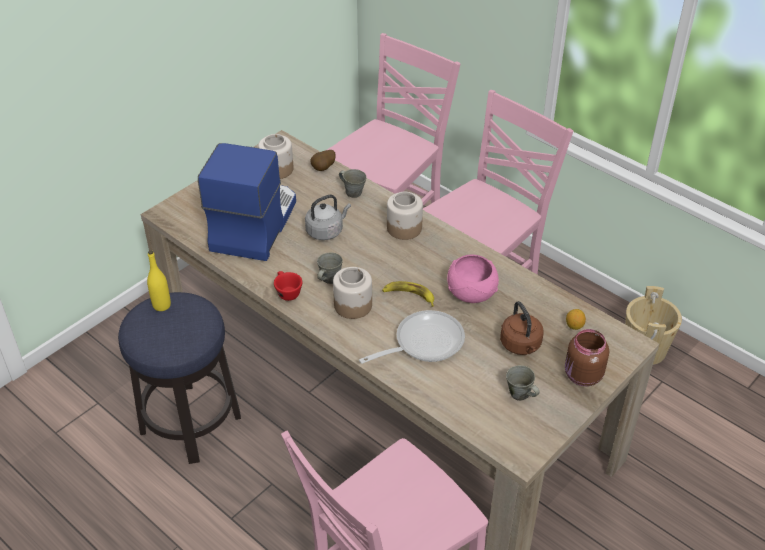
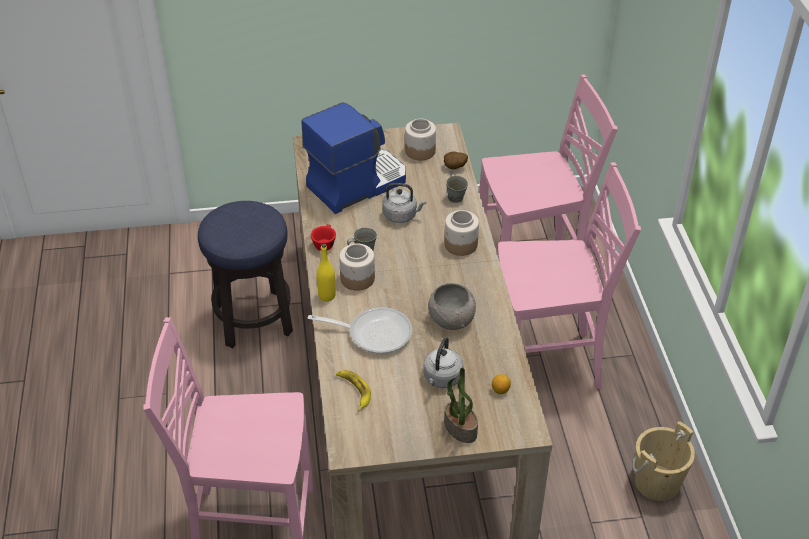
camera: 40 degrees right, 0 degrees up
(162, 305) = (249, 209): yellow bottle -> yellow bottle (327, 296)
(409, 295) = (404, 295): banana -> banana (354, 391)
(470, 293) = (451, 320): pink bowl -> grey bowl
(520, 394) = (398, 411): grey mug -> none
(521, 345) = (442, 379): brown kettle -> grey kettle
(582, 376) = (459, 428): brown jar -> potted plant

